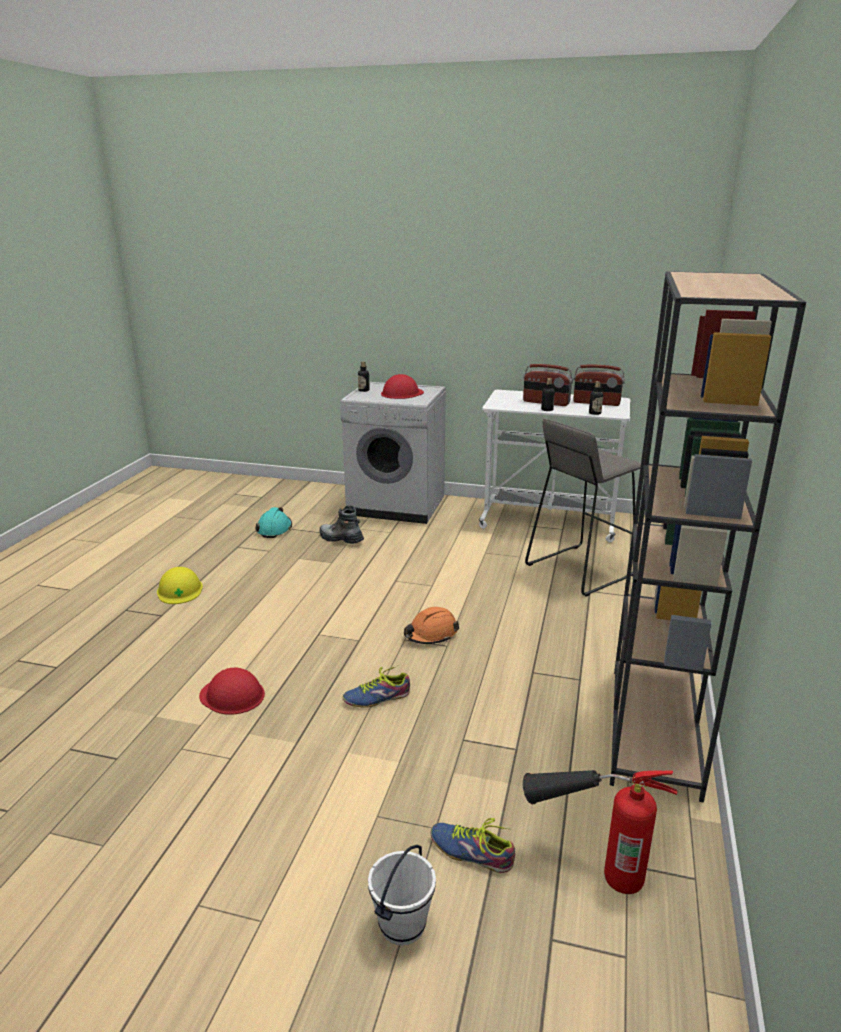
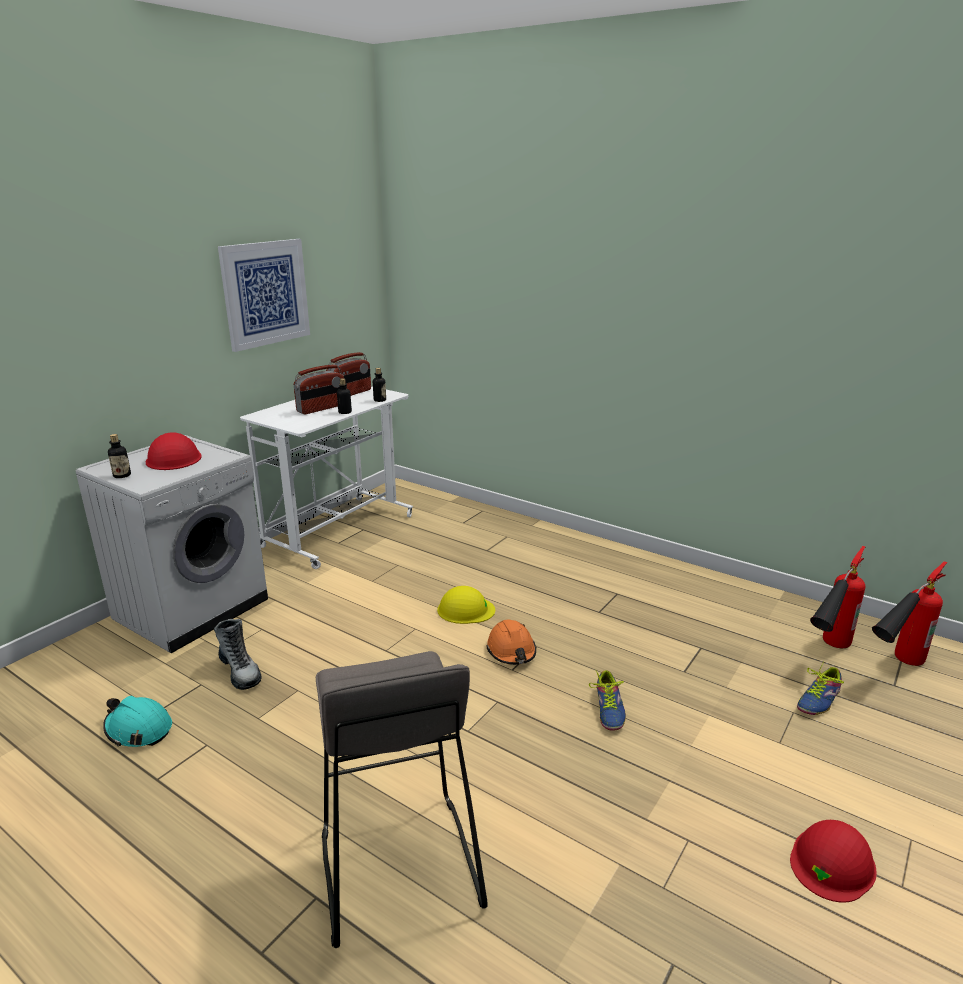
camera: 70 degrees left, 0 degrees up
(180, 590) = (248, 867): yellow hard hat -> yellow hard hat (465, 610)
(232, 695) = (567, 826): red hard hat -> red hard hat (832, 863)
(341, 539) = (240, 671): boot -> boot turned 90 degrees counterclockwise
(403, 926) = (898, 752): white bucket -> none
(548, 294) = (265, 293): none -> picture
(579, 569) = (447, 544): grey stool -> grey stool (397, 868)
(601, 946) = (895, 667): none -> fire extinguisher
(654, 730) = (689, 583): bookcase -> none

